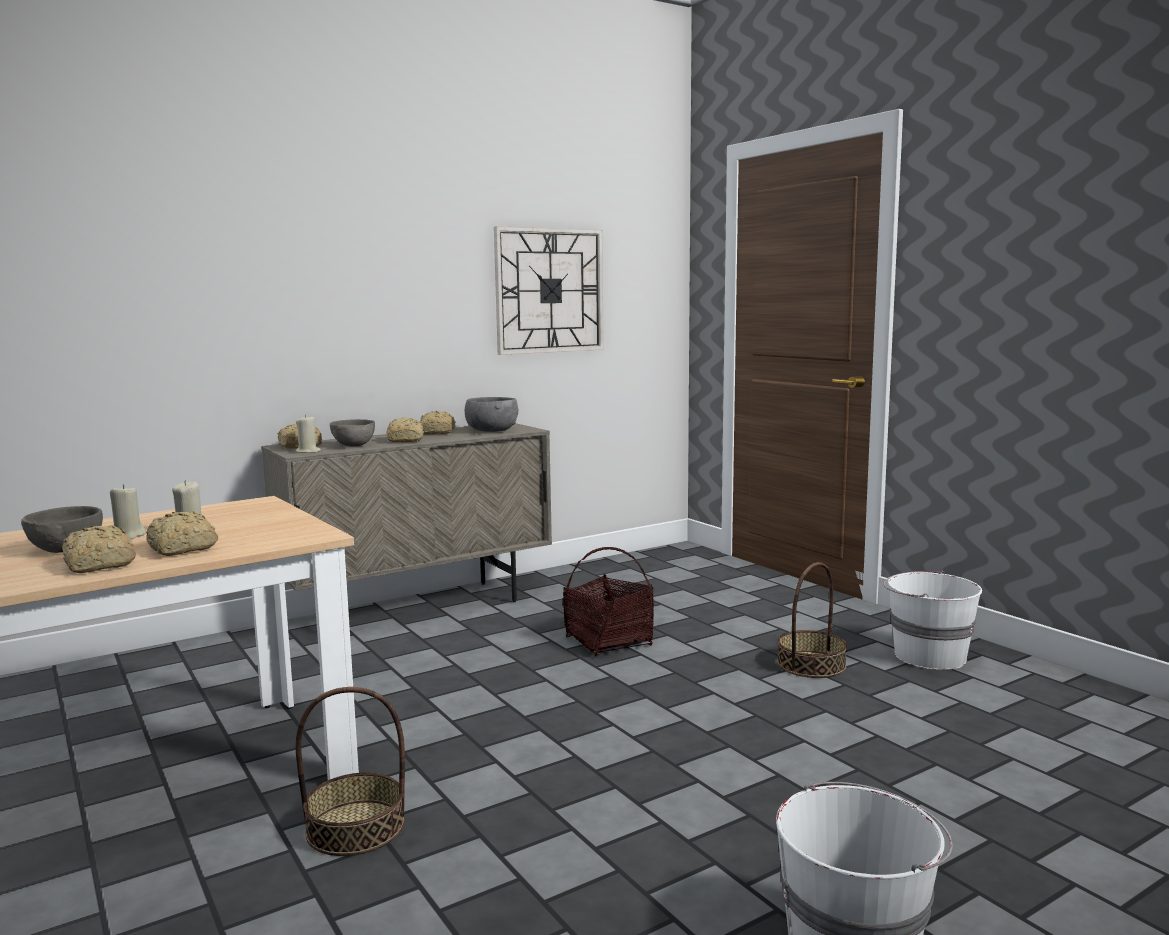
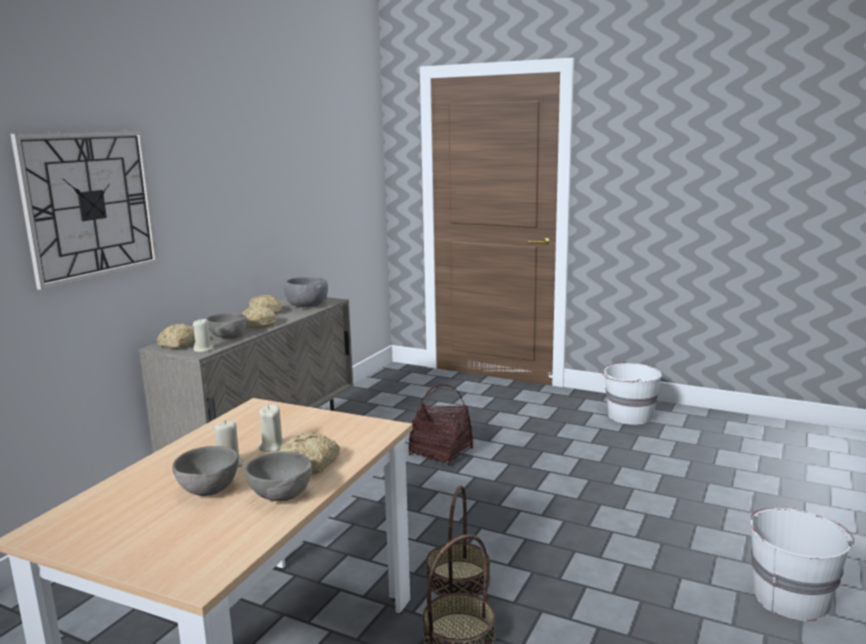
camera: 30 degrees left, 5 degrees up
(99, 565) = (281, 496): bread -> grey bowl
(549, 291) = (311, 184): wall clock -> wall clock (90, 205)
(811, 664) = (578, 437): basket -> basket (458, 579)

